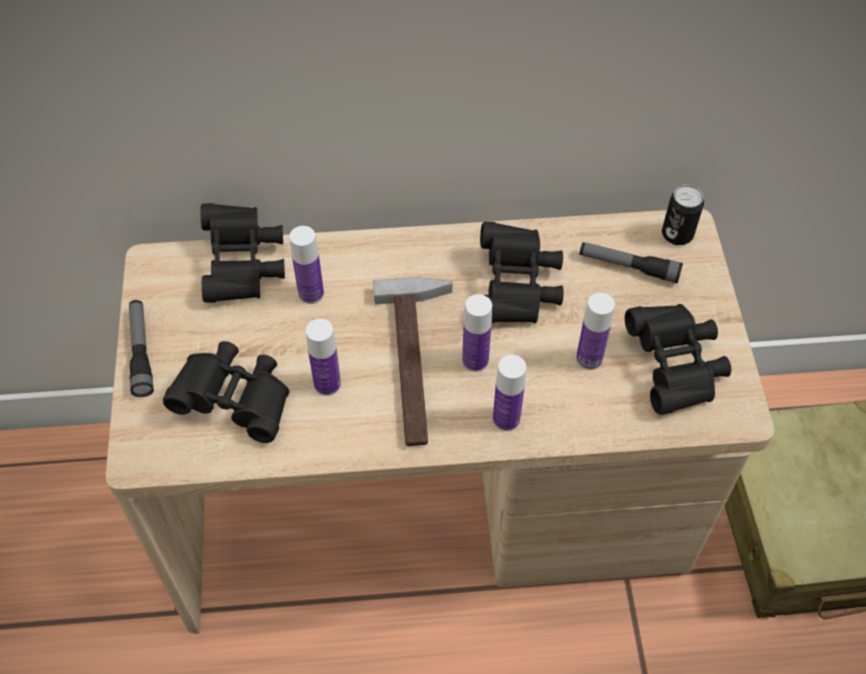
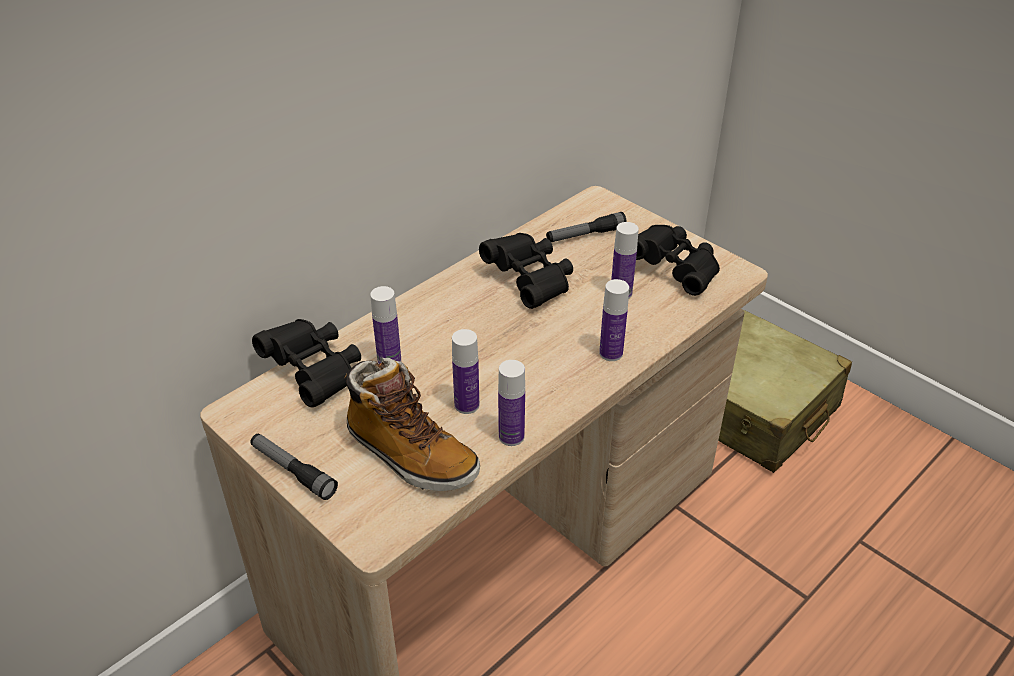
camera: 40 degrees left, 15 degrees down
(236, 401) = (410, 455): black binoculars -> boot
(419, 362) = (516, 356): hammer -> none
(475, 360) = (552, 334): bottle -> bottle (511, 436)
(677, 234) = (593, 205): can -> none

